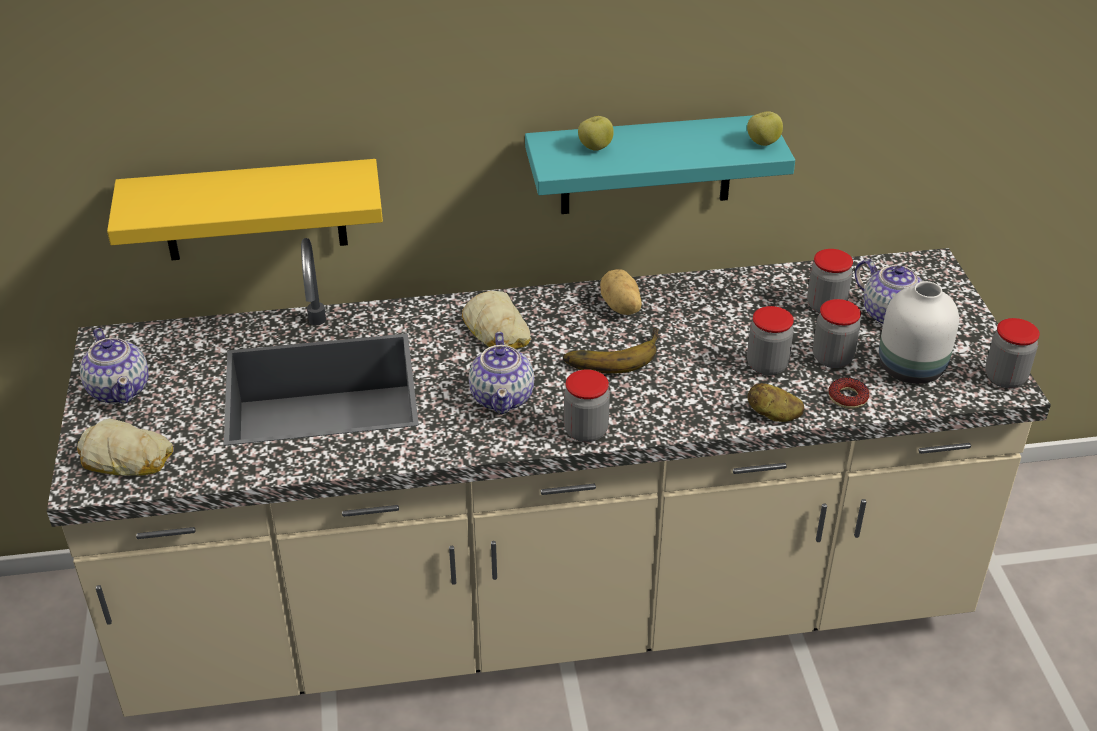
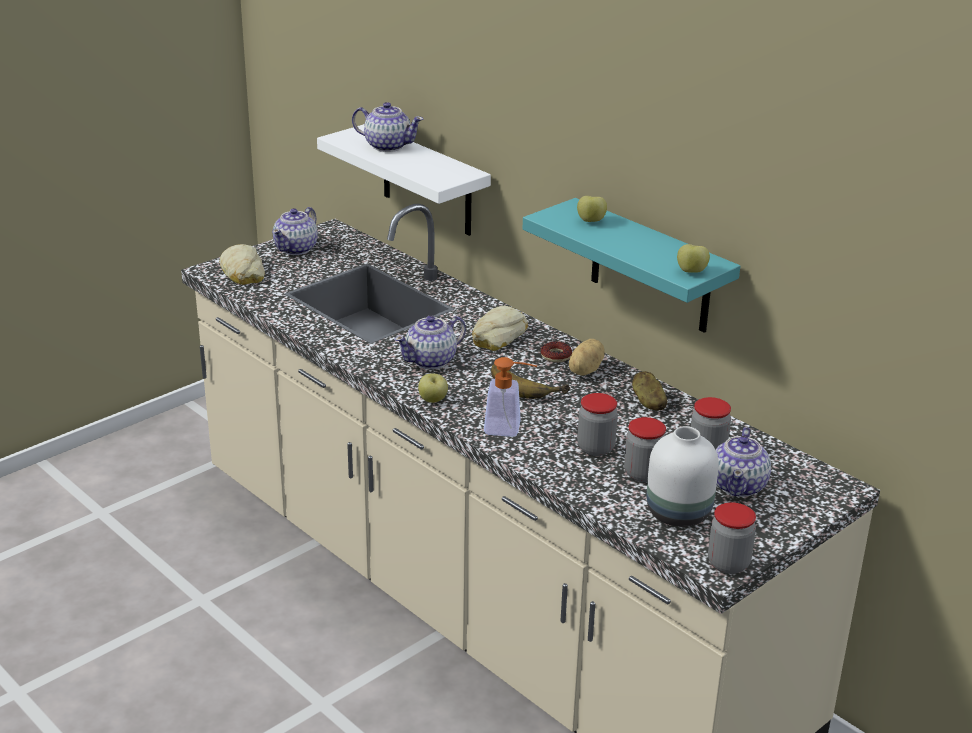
camera: 55 degrees right, 10 degrees down
(208, 192) = (387, 146): none -> teapot
(253, 210) = (427, 181): yellow shelf -> white shelf
(586, 431) = (433, 400): jar -> apple
(687, 403) = (509, 429): none -> soap dispenser
(773, 415) = (540, 467): potato -> potato (648, 402)
(847, 397) = (602, 494): donut -> donut (556, 356)

